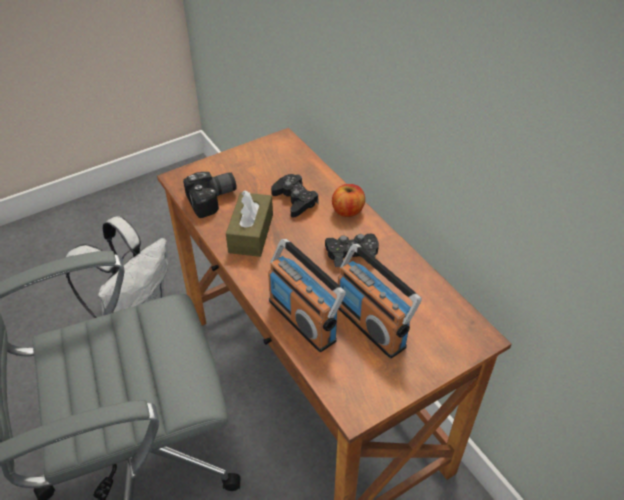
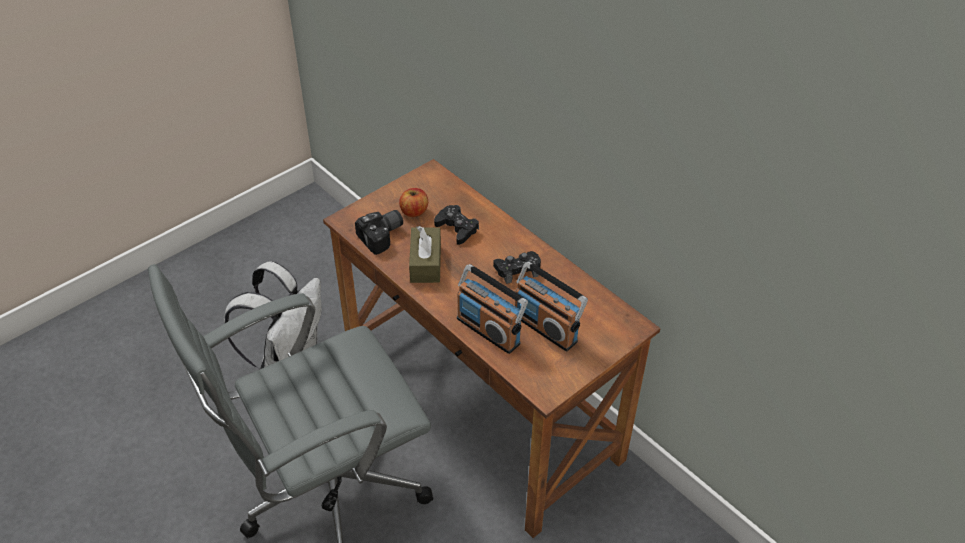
camera: 10 degrees left, 0 degrees up
(347, 211) = (506, 233): apple -> apple (414, 211)

